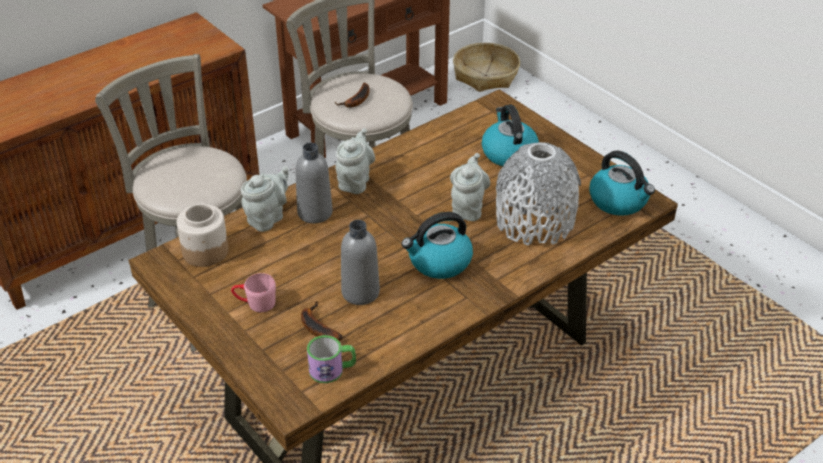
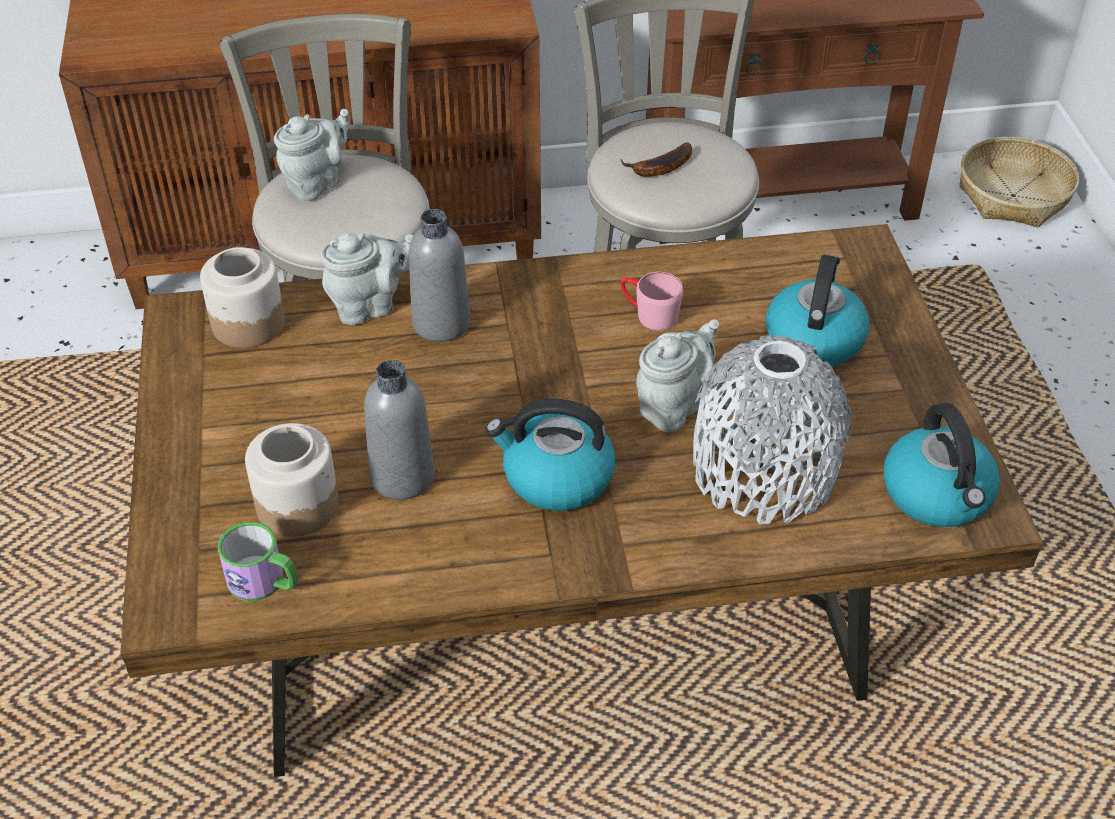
camera: 30 degrees right, 5 degrees up
(255, 303) = (247, 430): pink mug -> pink mug (648, 314)
(316, 327) = (297, 504): banana -> jar
(355, 181) = (538, 296): grey teapot -> grey teapot (317, 183)

